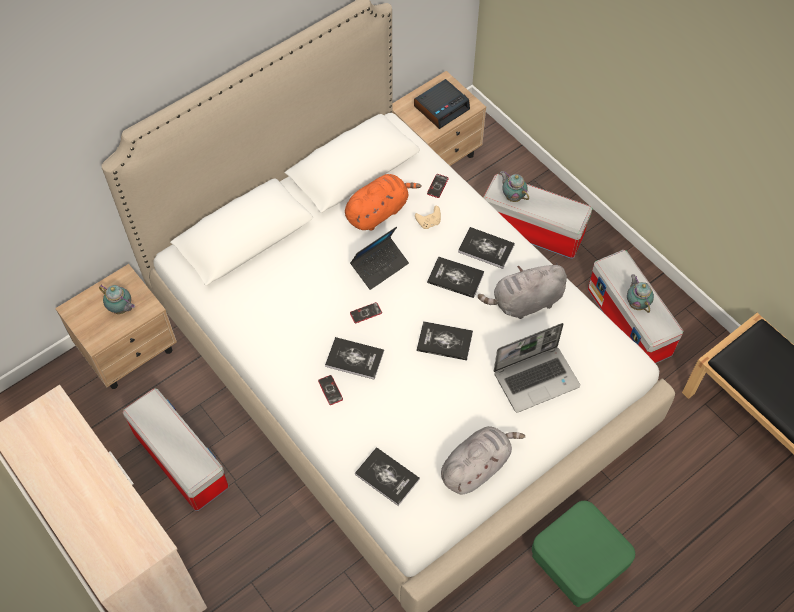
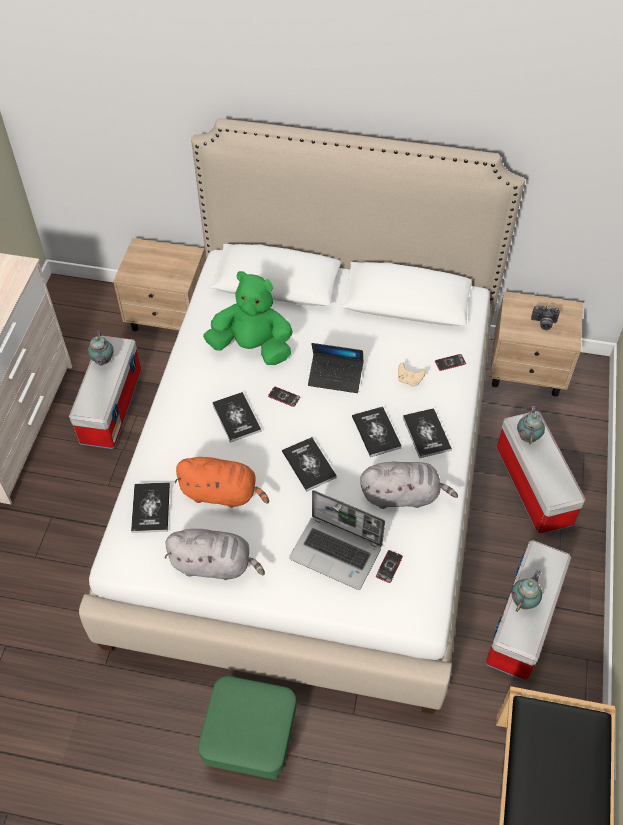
camera: 50 degrees right, 5 degrees down
(121, 309) = (164, 270): teapot -> teapot (103, 361)
(294, 300) = (252, 347): none -> green plush toy
(330, 390) = (195, 421): phone -> phone (389, 566)
(378, 212) = (384, 343): orange plush toy -> orange plush toy (222, 493)
(441, 107) = (543, 323): alarm clock -> camera
(524, 302) = (403, 495): grey plush toy -> grey plush toy turned 150 degrees clockwise

